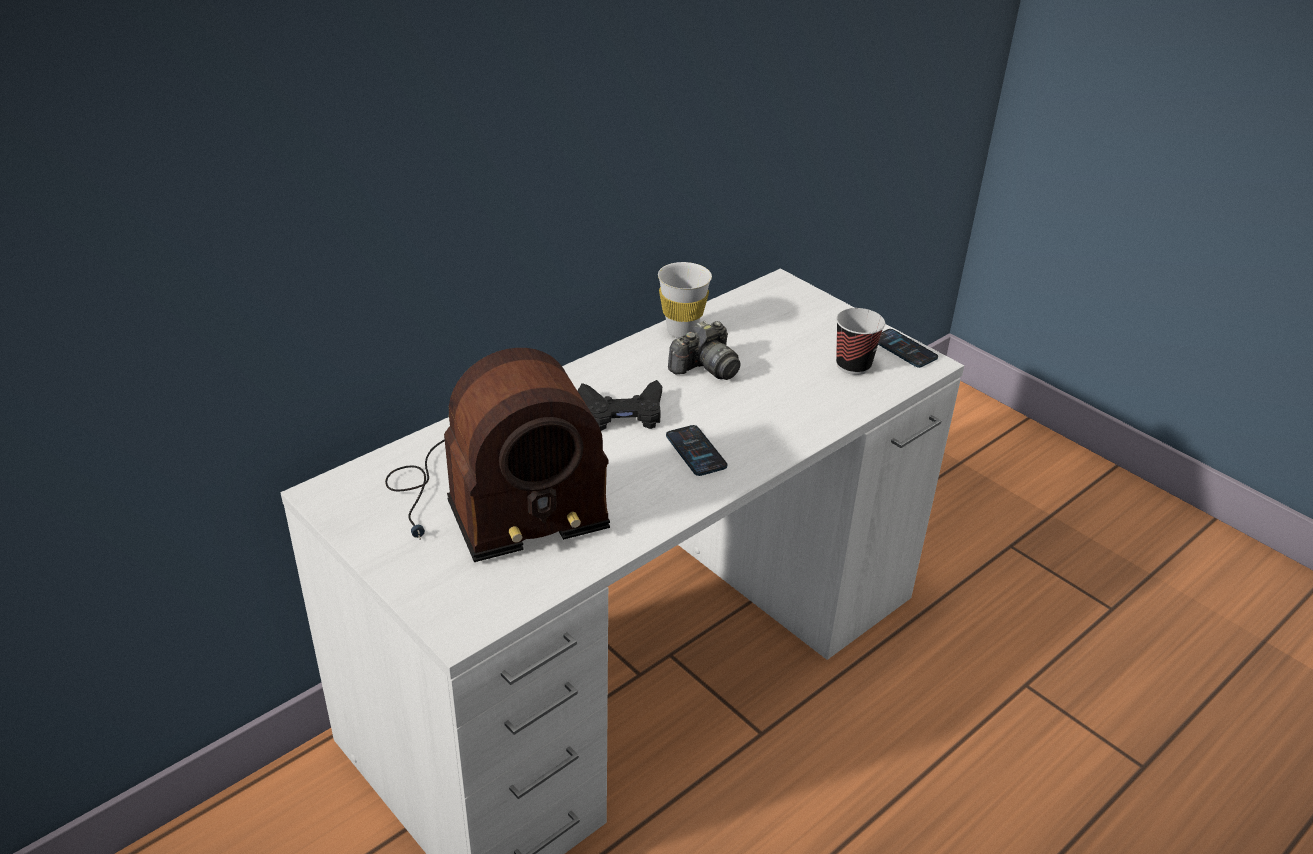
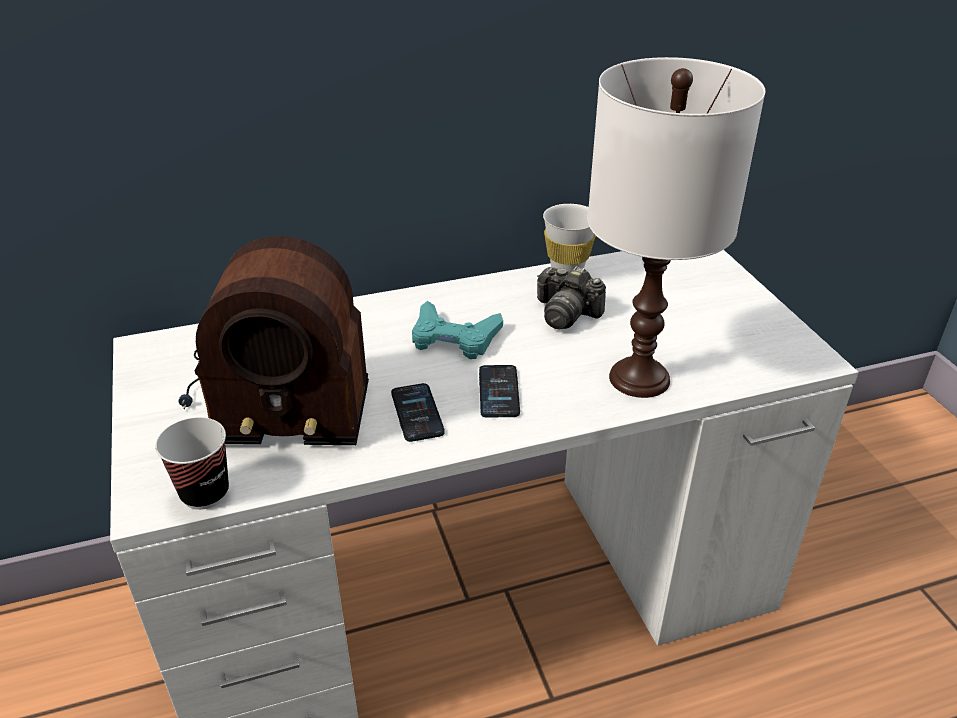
camera: 25 degrees right, 0 degrees up
(622, 413) = (454, 338): black game controller -> turquoise game controller
(705, 368) = (566, 314): camera -> camera turned 45 degrees clockwise
(804, 411) = (640, 378): none -> white table lamp
(853, 365) = (726, 344): cup -> cup (205, 493)
(904, 349) = (795, 340): phone -> phone (417, 413)

